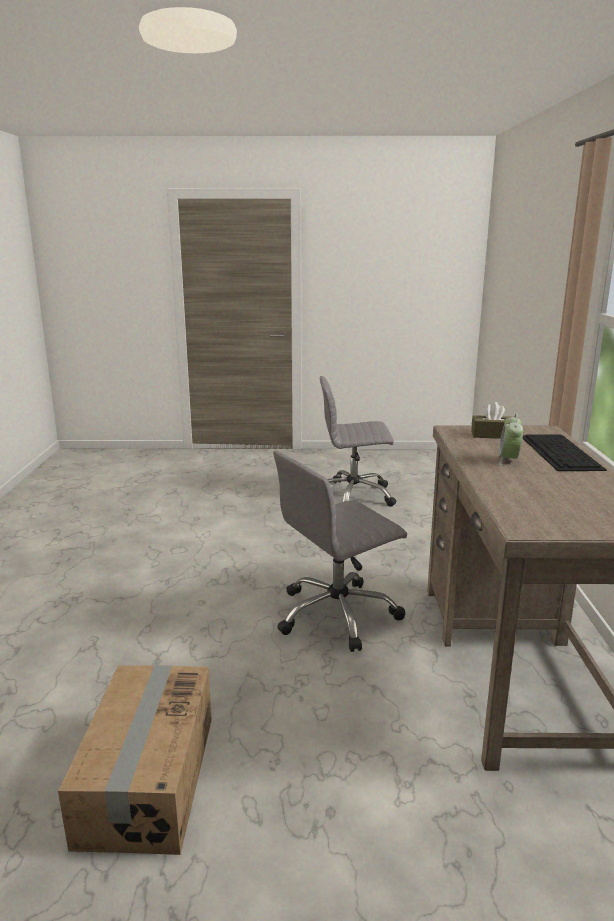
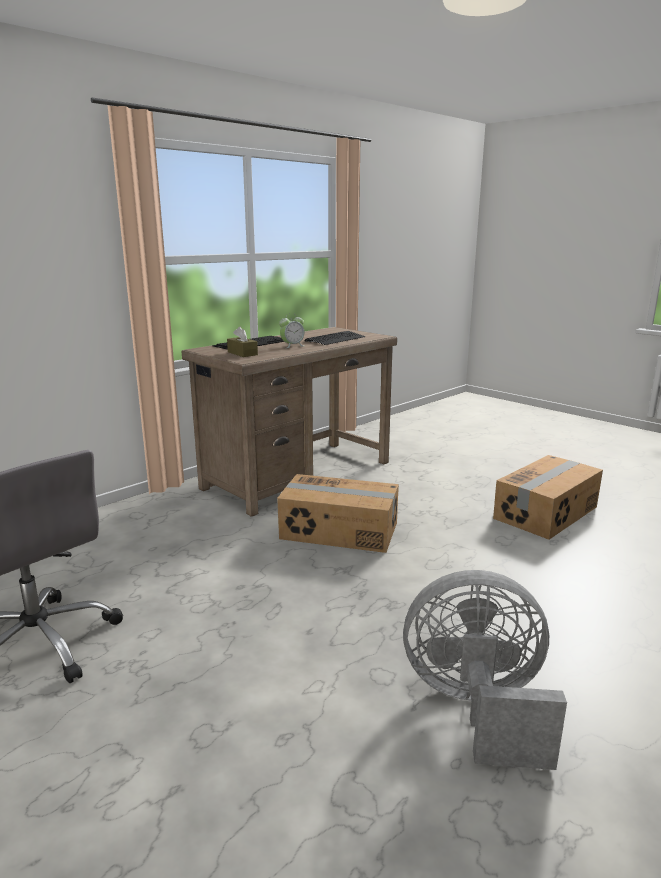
camera: 135 degrees left, 0 degrees up
(116, 558) = (477, 708): none -> grey fan
(337, 615) = (339, 531): grey office chair -> cardboard box
(531, 493) = (335, 339): none -> keyboard

